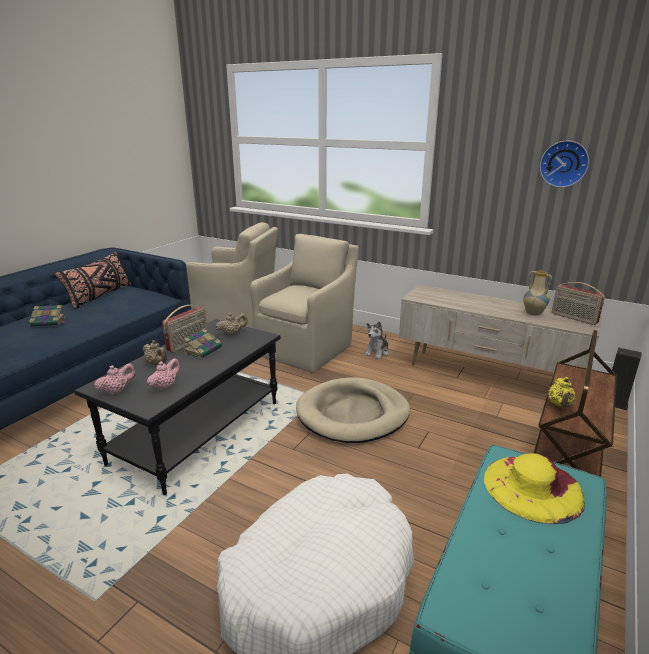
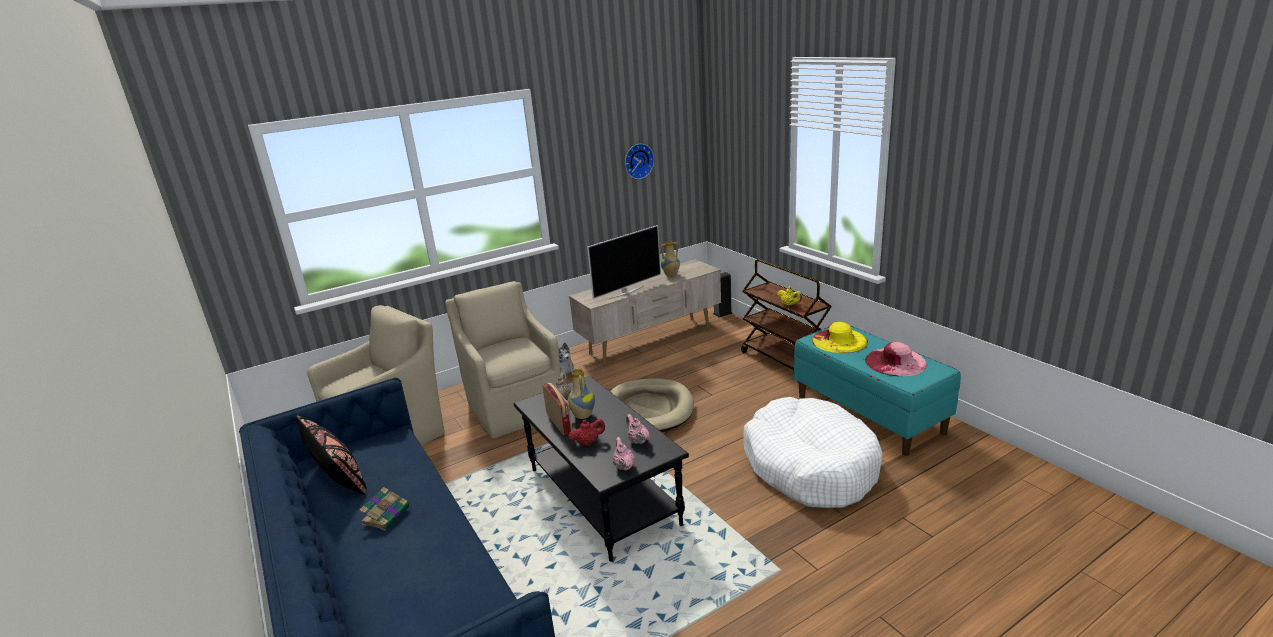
camera: 60 degrees left, 0 degrees up
(157, 364) = (588, 442): beige teapot -> red teapot
(203, 350) = (582, 415): book -> vase
(457, 303) = (626, 292): none -> television
(522, 576) = (895, 362): none -> pink hat
(573, 318) = (691, 267): radio -> none

